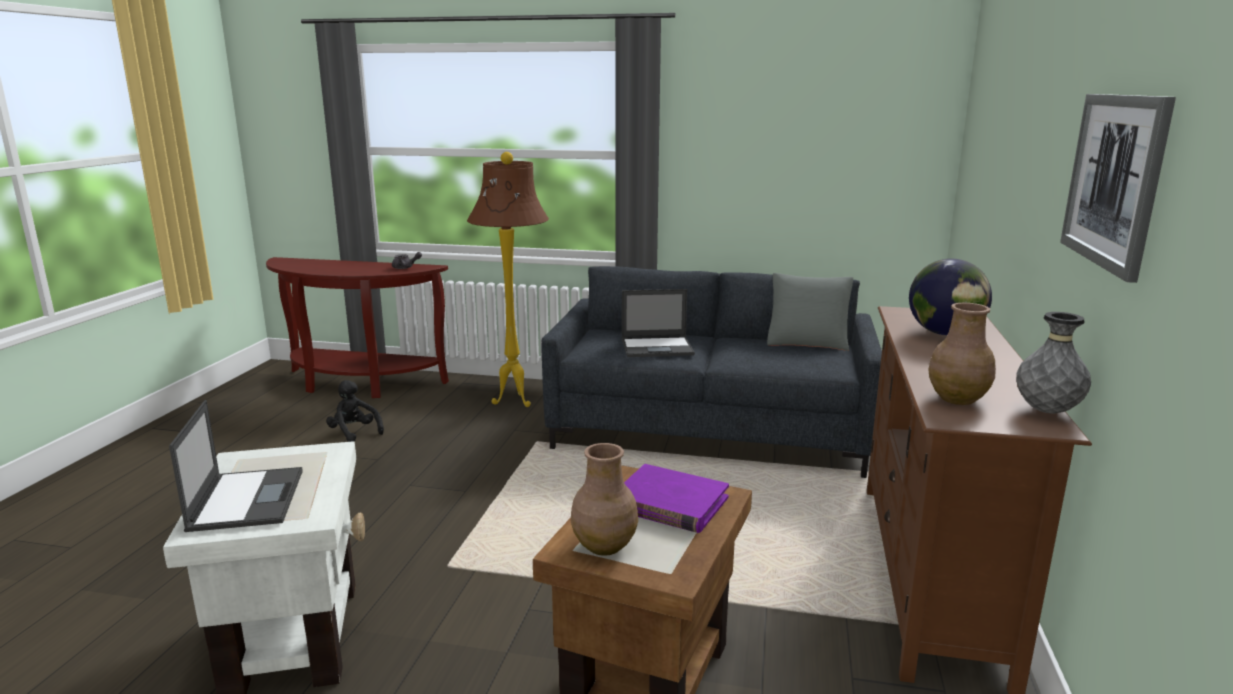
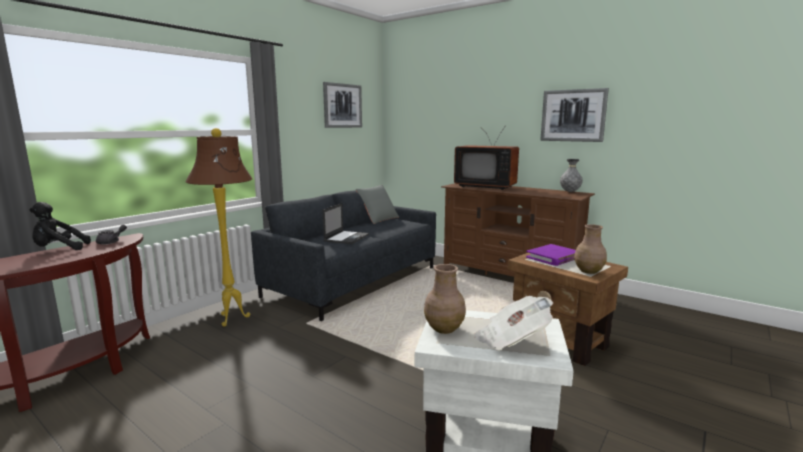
camera: 65 degrees left, 5 degrees down
(247, 499) = (511, 339): laptop -> newspaper
(354, 433) = (180, 391): black plush toy -> black plush toy (59, 249)
(829, 110) = (342, 106): none -> picture
(945, 333) = (486, 186): globe -> television
(958, 398) = (555, 194): brown vase -> brown vase (444, 328)

